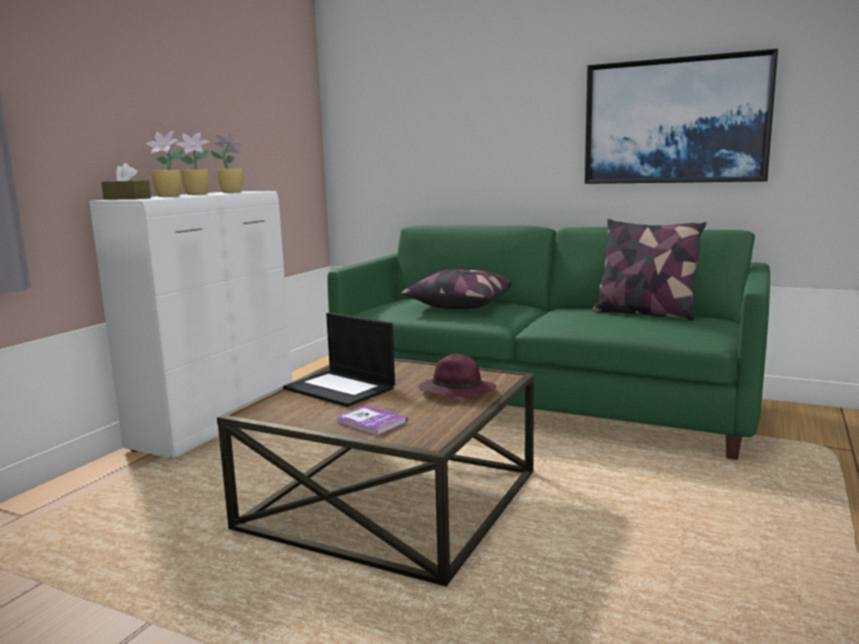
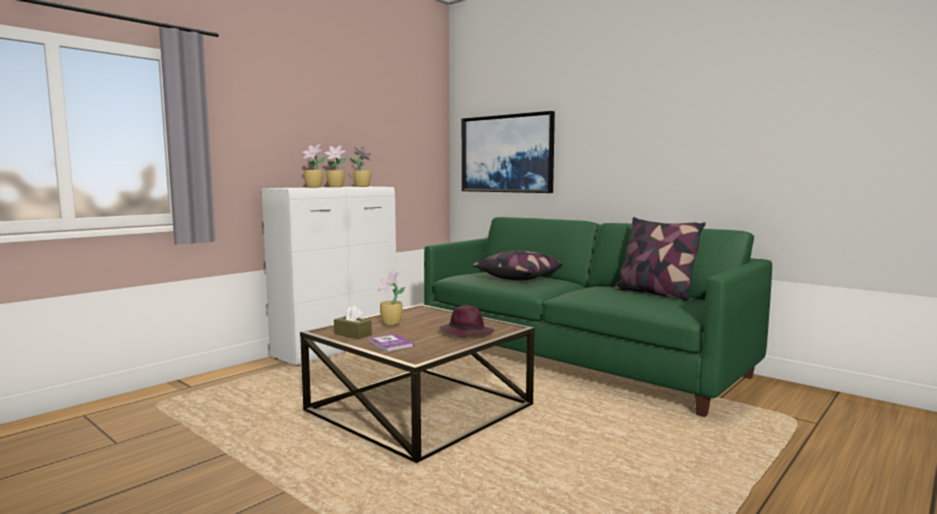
camera: 15 degrees right, 5 degrees down
(127, 199) = (284, 187): brown tissue box -> brown tissue box (352, 334)
(341, 388) = (391, 323): laptop -> potted plant
(675, 121) = (699, 142): picture -> picture (507, 154)

